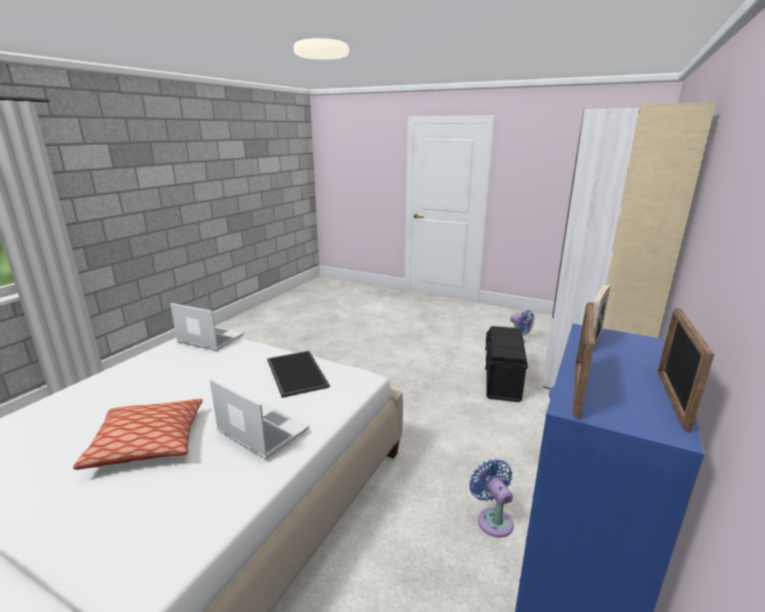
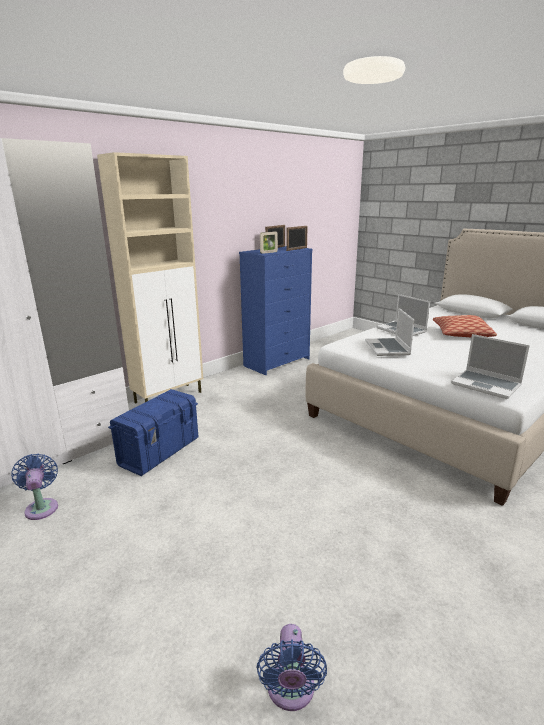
camera: 160 degrees left, 0 degrees up
(295, 373) = (388, 348): tray -> laptop
(493, 519) = (274, 384): blue fan -> blue fan (290, 691)
(502, 381) = (160, 451): black storage box -> blue storage box

